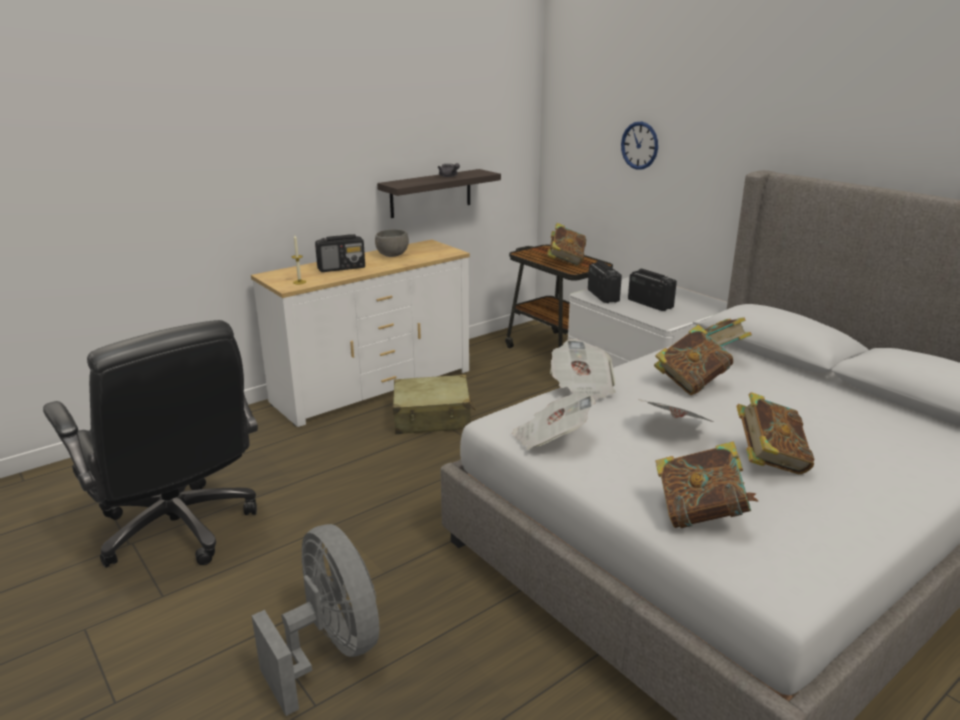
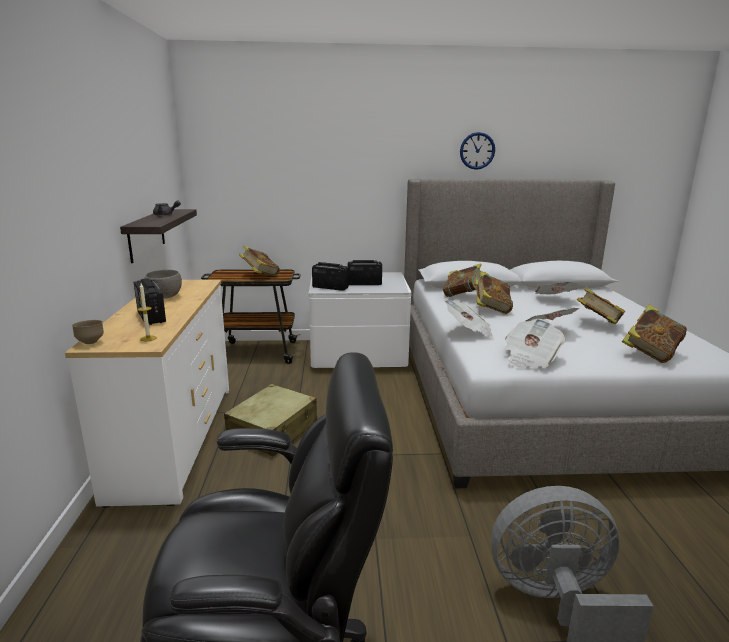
camera: 55 degrees left, 5 degrees down
(273, 273) = (90, 342): none -> brown bowl
(342, 268) = (151, 317): radio -> radio turned 135 degrees clockwise
(639, 145) = (296, 175): wall clock -> wall clock (477, 151)
(831, 413) = (554, 300): none -> newspaper

